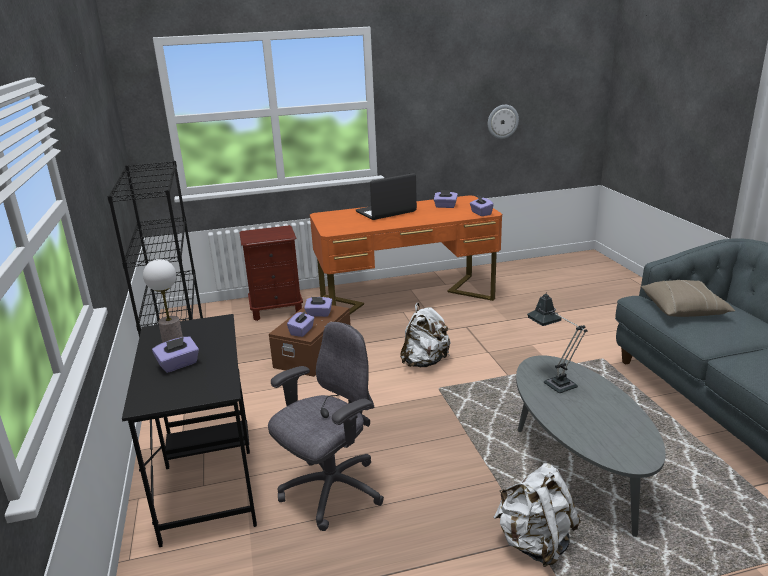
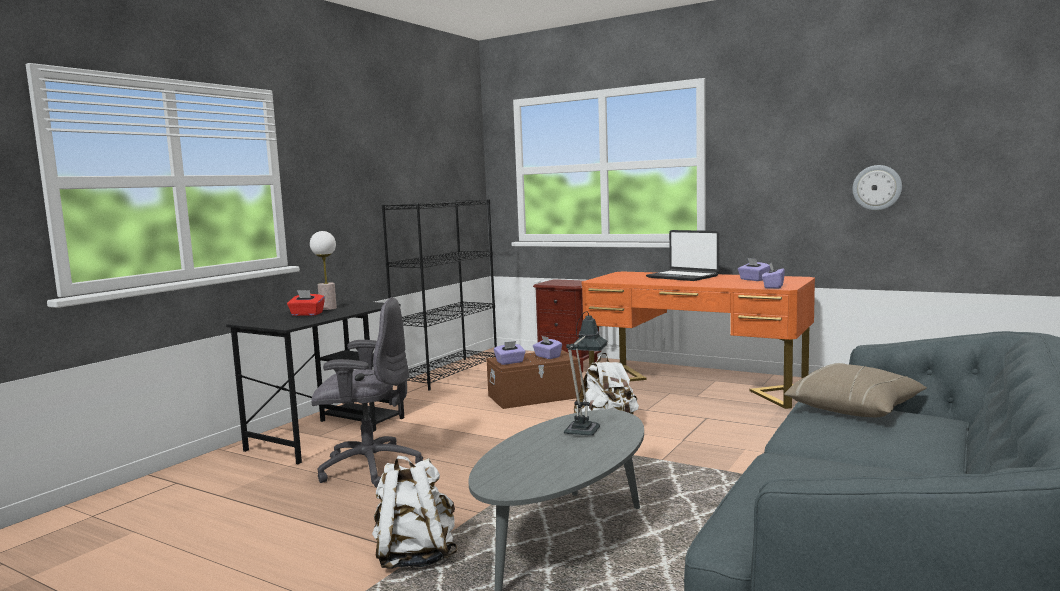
camera: 45 degrees right, 15 degrees down
(178, 364) = (307, 314): purple tissue box -> red tissue box
(386, 212) = (682, 277): laptop -> laptop turned 150 degrees counterclockwise

